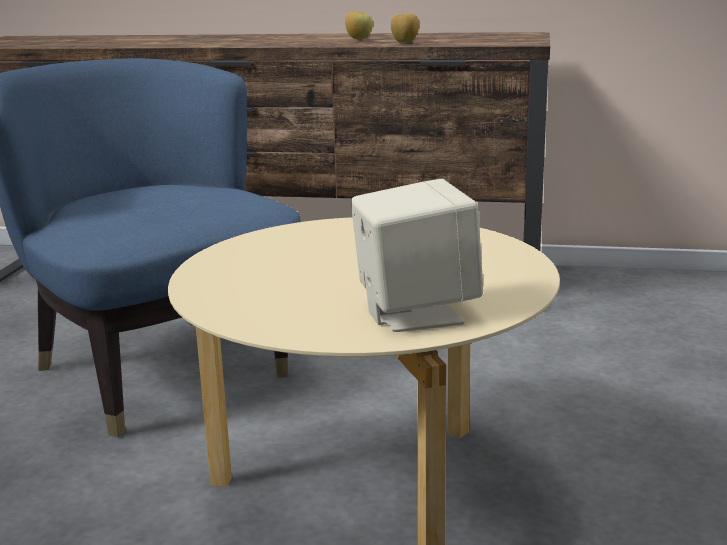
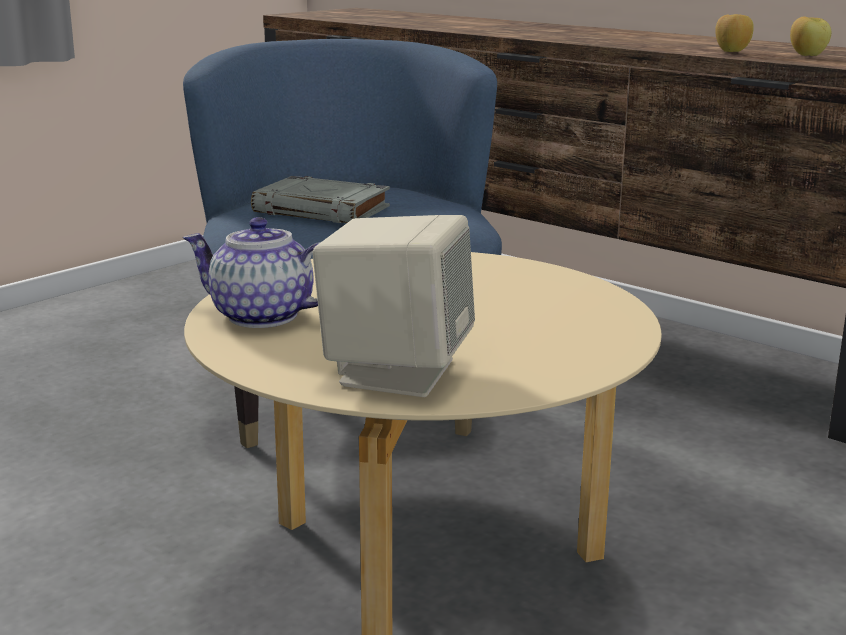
camera: 30 degrees right, 0 degrees up
(137, 212) = (323, 210): none -> grey book
(244, 299) = (260, 316): none -> teapot
(359, 39) = (689, 44): apple -> apple (808, 56)

